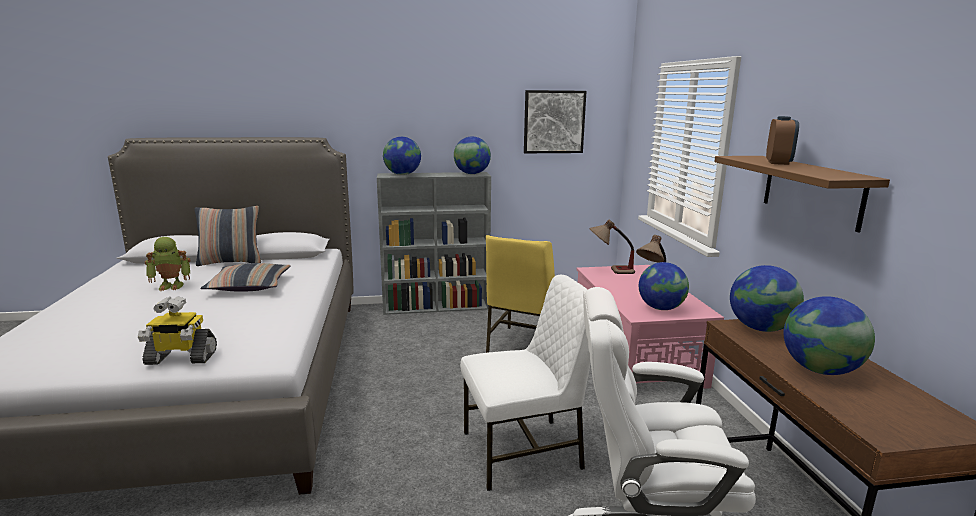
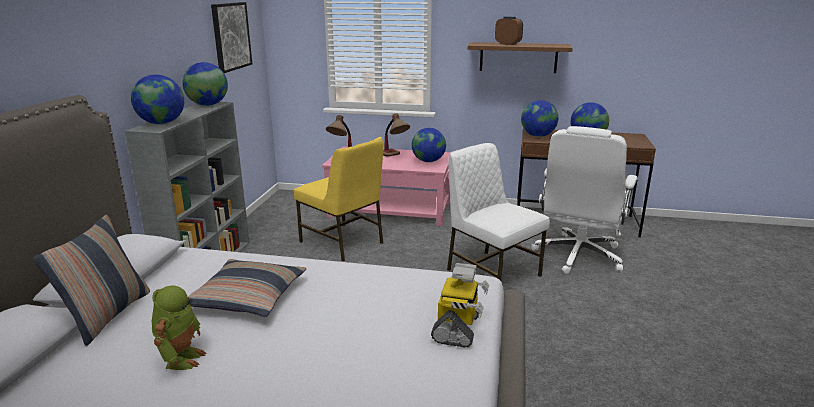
camera: 70 degrees left, 5 degrees up
(524, 451) = (491, 272): white chair -> white chair turned 45 degrees counterclockwise

